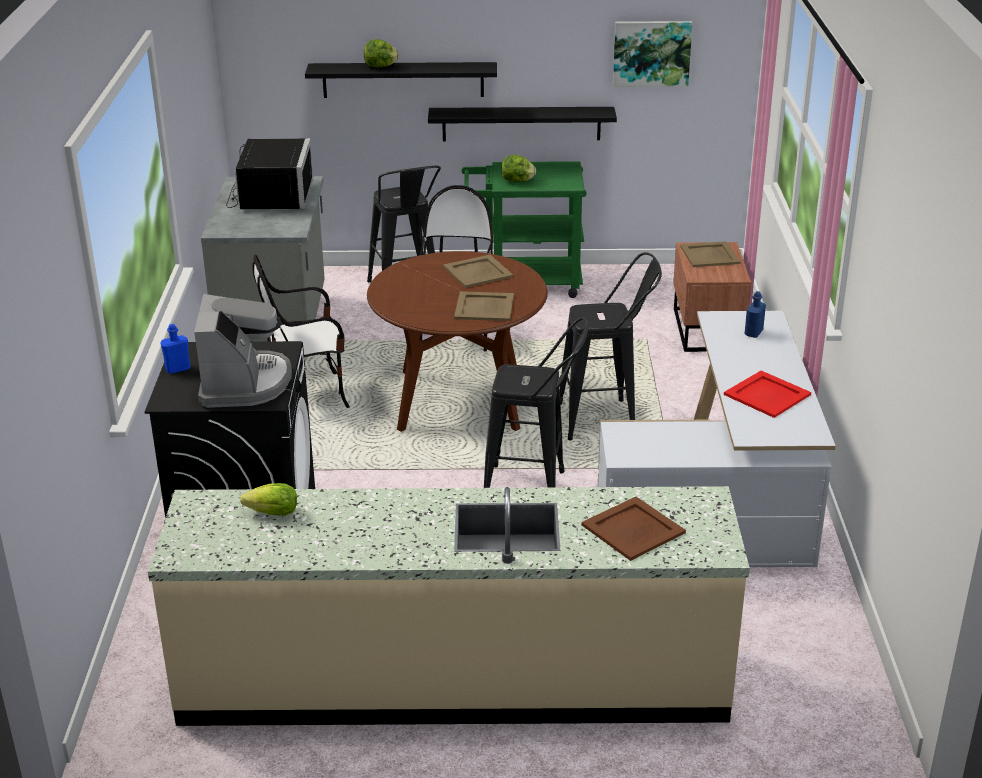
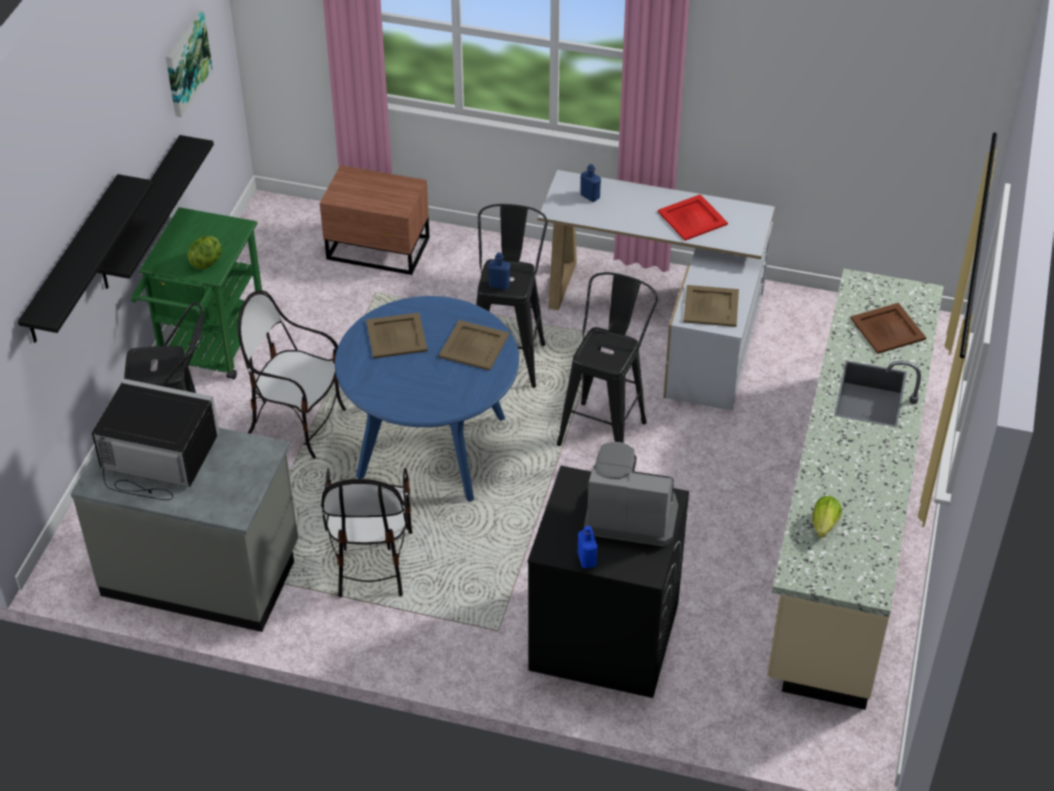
camera: 75 degrees left, 15 degrees up
(380, 66) = (74, 263): lettuce -> none
(459, 400) = (431, 447): brown dining table -> blue dining table
(587, 313) = (499, 285): none -> blue bottle
(710, 255) = (360, 189): beige tray -> beige tray (711, 306)

